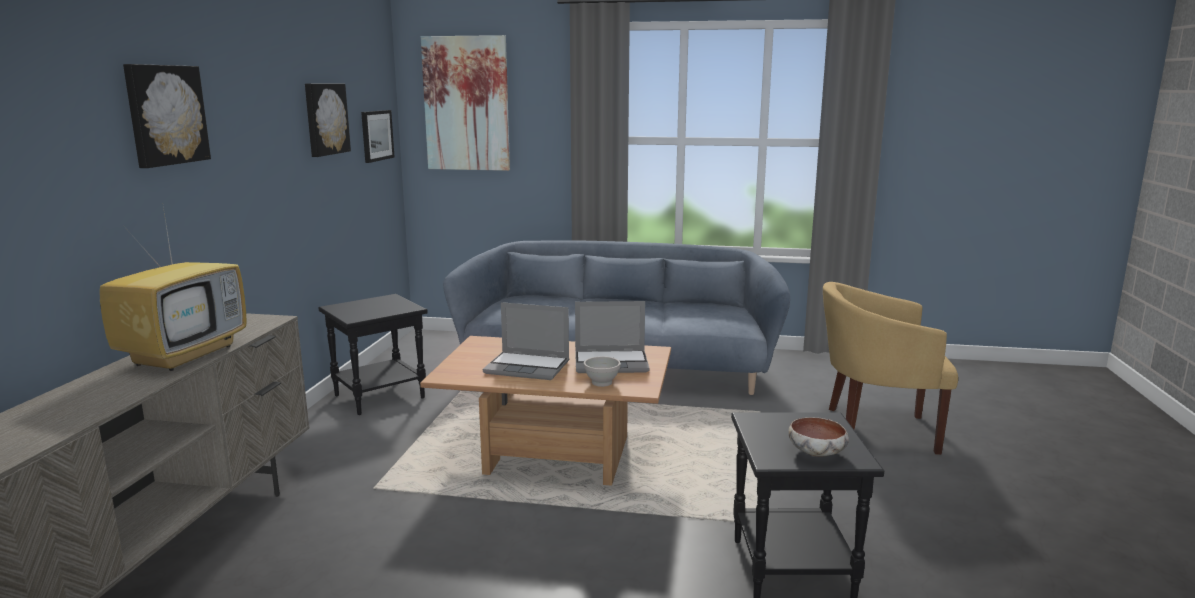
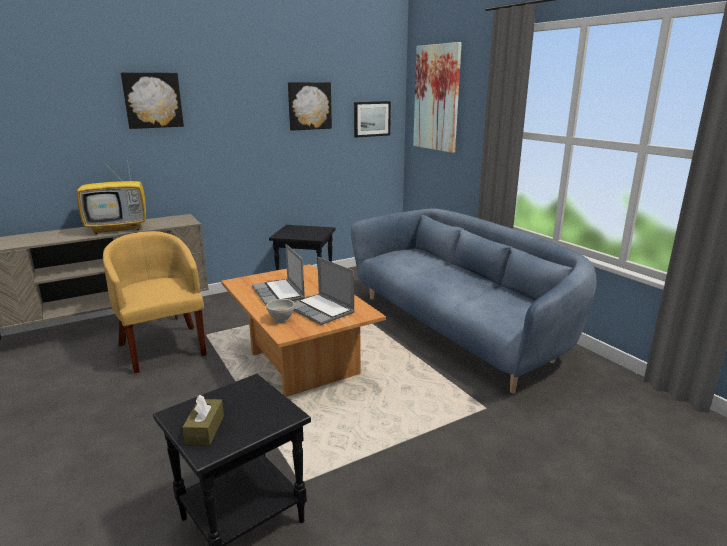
camera: 50 degrees right, 5 degrees up
(817, 453) = (205, 429): bowl -> brown tissue box
(875, 431) = (551, 482): yellow armchair -> yellow armchair (163, 347)

